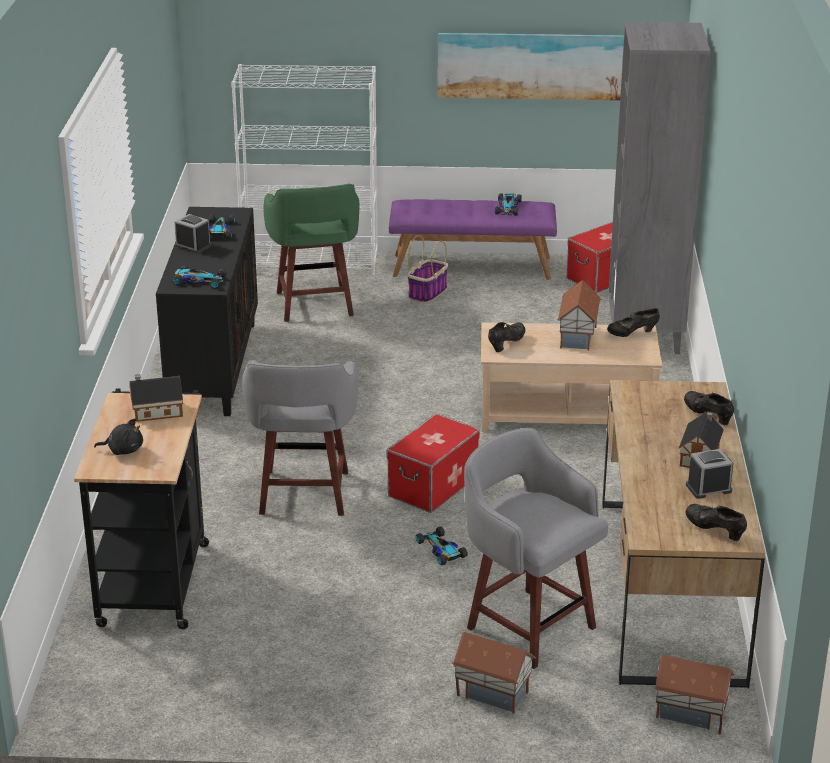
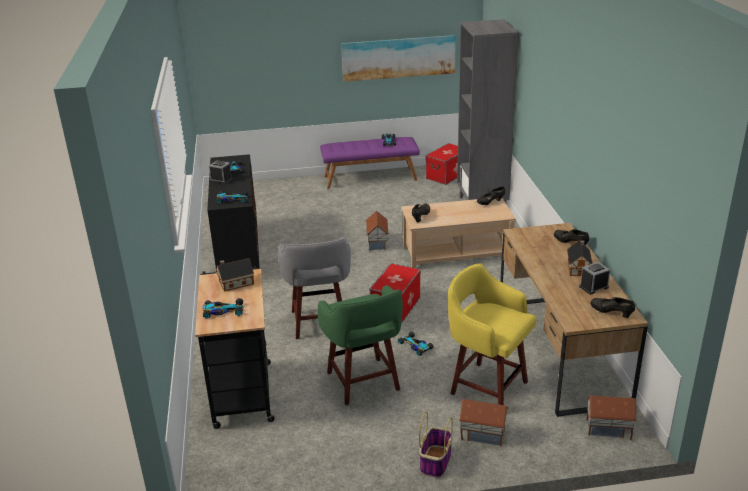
camera: 10 degrees left, 0 degrees up
(123, 450) = (222, 311): black plush toy -> toy car
(311, 263) = (277, 186): white bookcase -> none
(315, 305) = (287, 209): green stool -> green stool (364, 383)
(427, 293) = (350, 195): basket -> basket (435, 461)
(527, 625) = (486, 387): grey stool -> yellow stool
(579, 337) = (461, 208): toy house -> toy house (378, 243)

